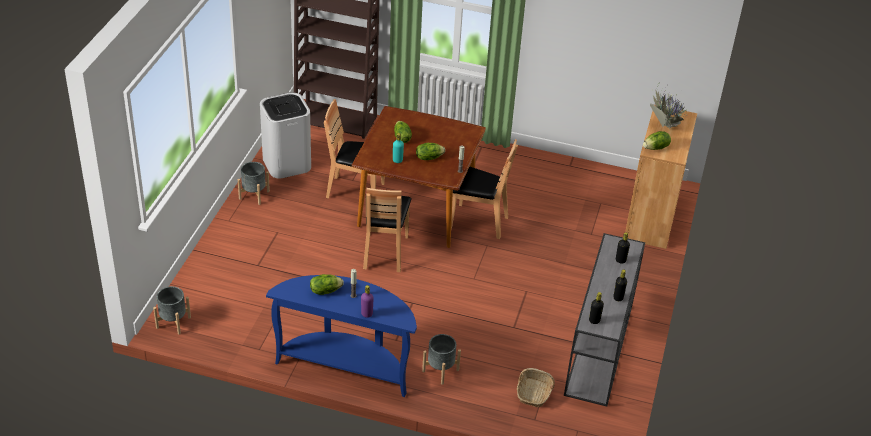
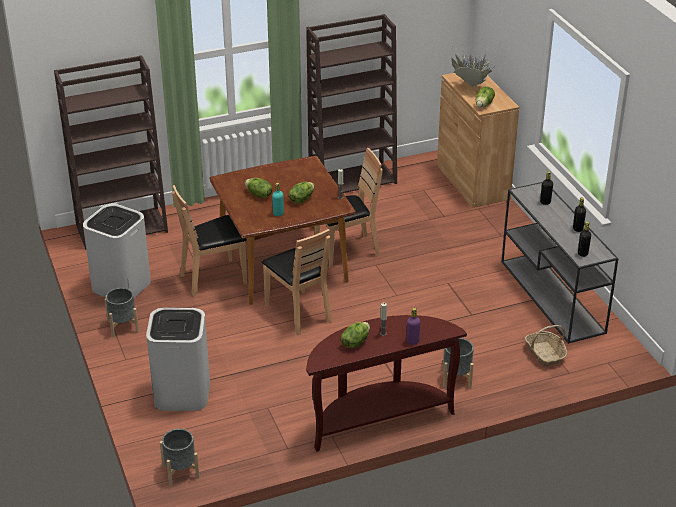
camera: 35 degrees left, 5 degrees down
(236, 267) = (181, 393): none -> white trash can
(346, 366) = (378, 418): blue console table -> brown console table
(552, 166) = (353, 180): none -> brown bookcase

